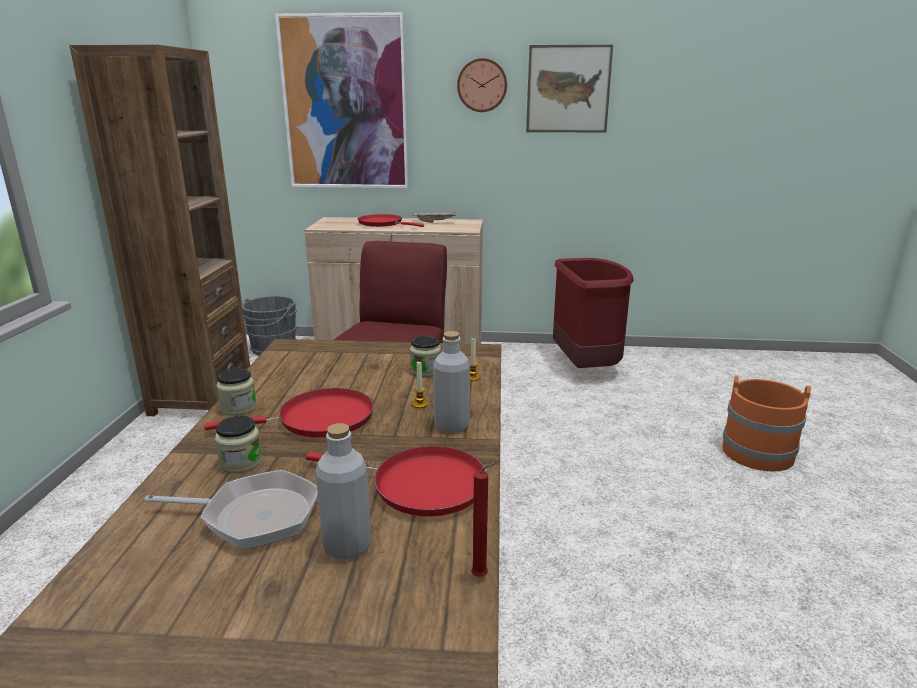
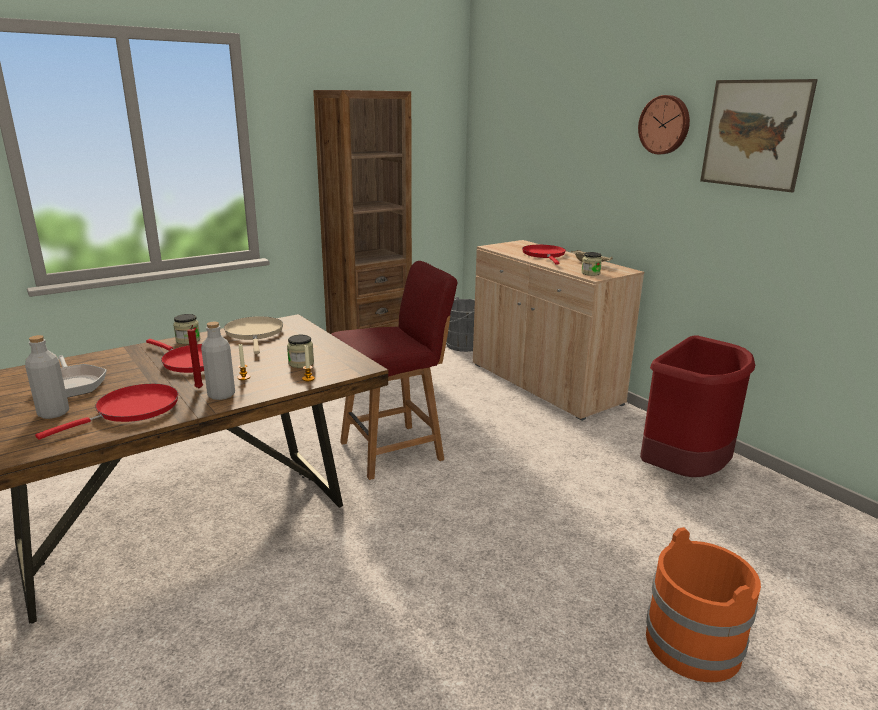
camera: 50 degrees right, 0 degrees up
(241, 462) = (124, 363): jar -> jar (590, 273)
(293, 370) = (254, 333): none -> beige frying pan
(345, 104) = (552, 137): picture -> none
(421, 485) = (132, 410): red frying pan -> red frying pan turned 120 degrees counterclockwise
(482, 577) = (40, 453): red candle -> red candle (199, 389)

